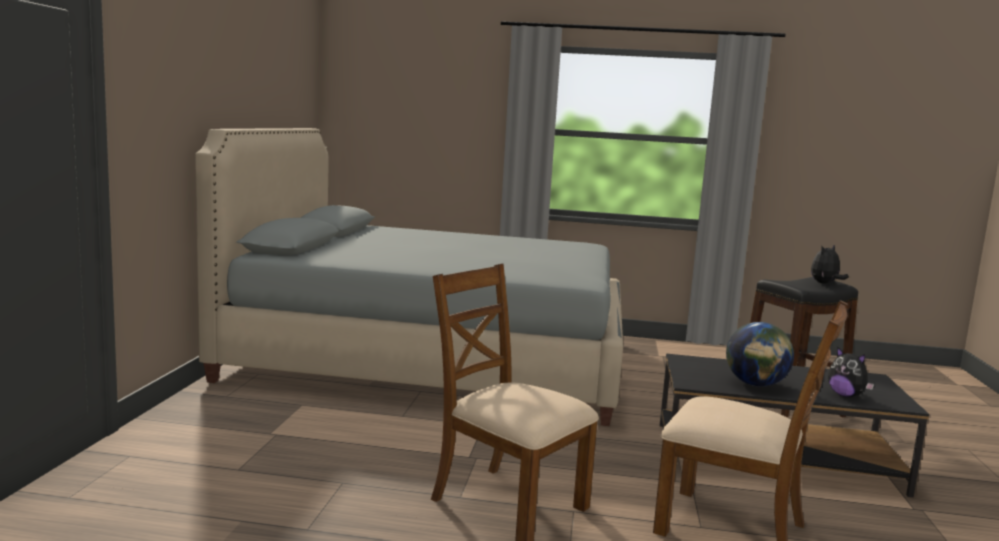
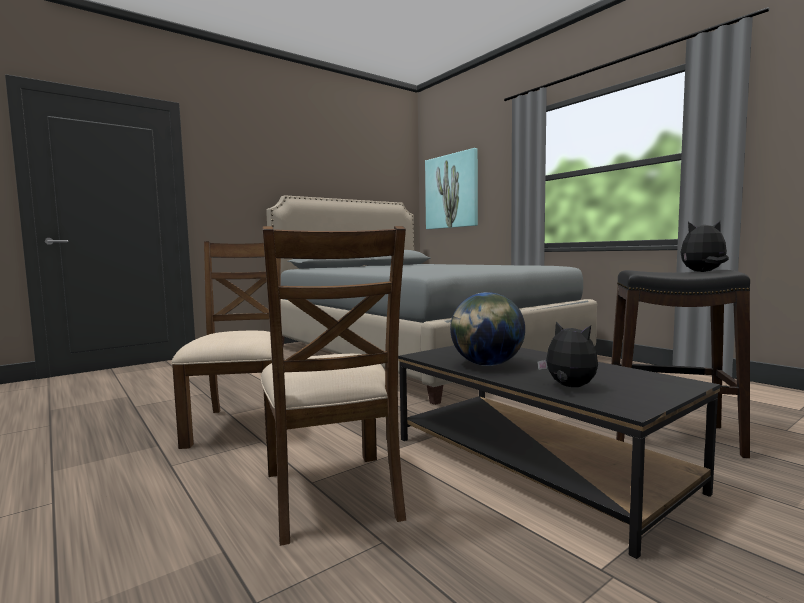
camera: 45 degrees right, 5 degrees down
(390, 119) = (452, 191): none -> picture
(846, 395) = (569, 387): plush toy -> plush toy turned 135 degrees clockwise

